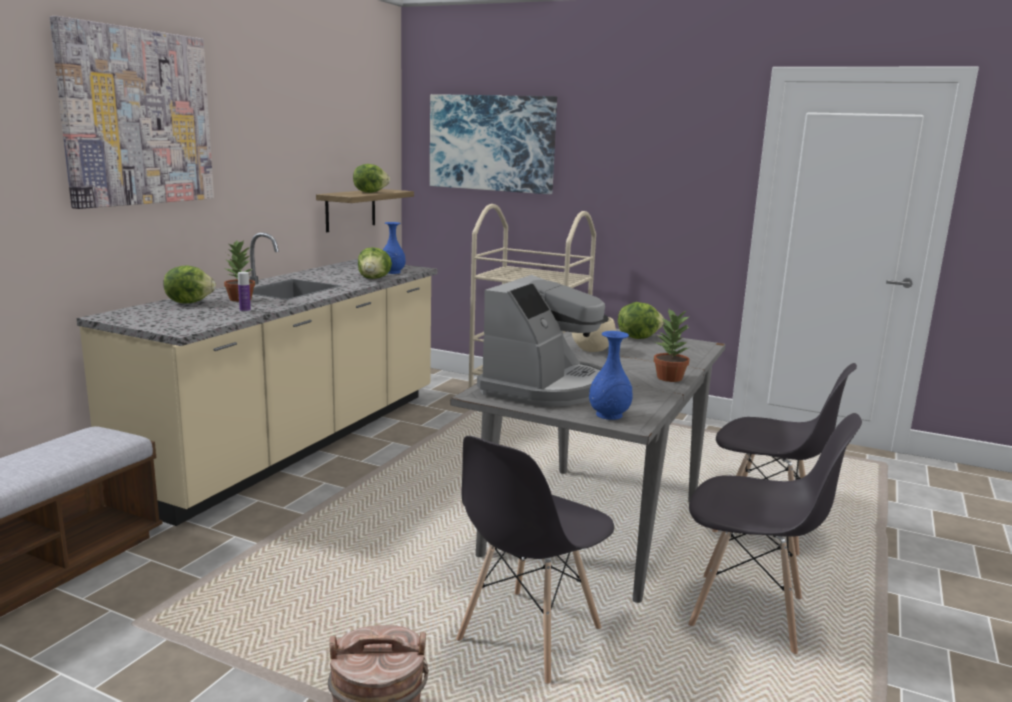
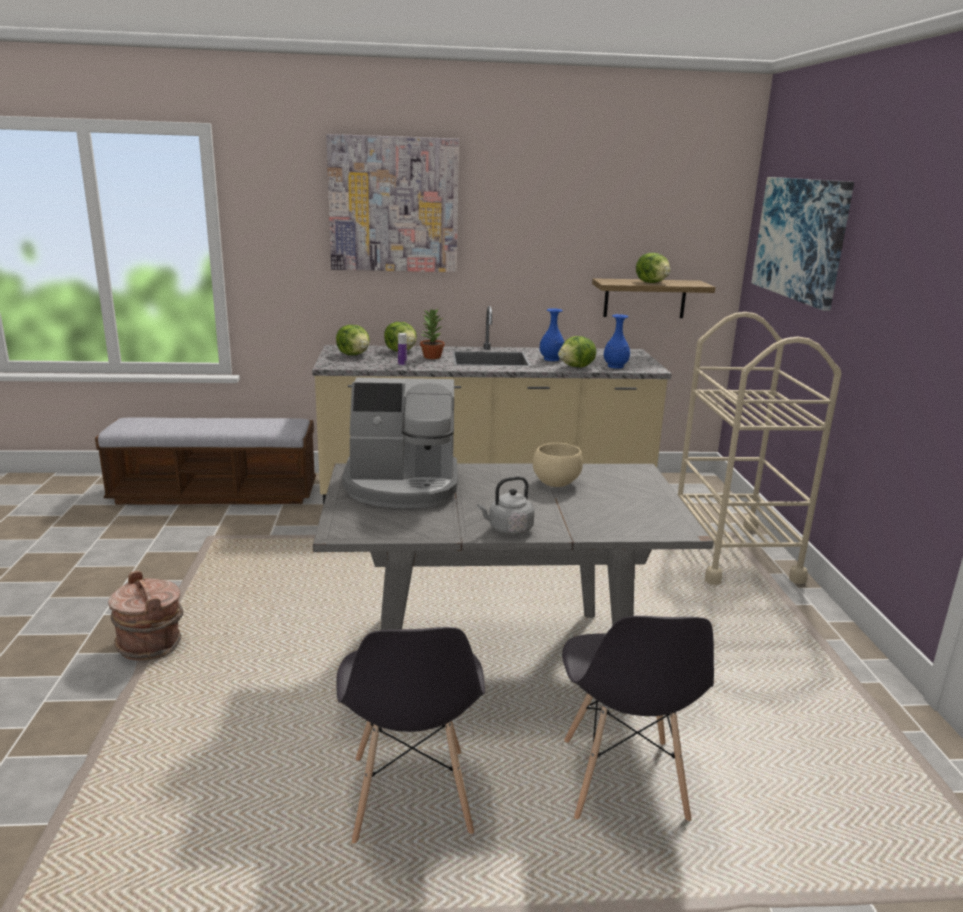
camera: 60 degrees right, 5 degrees up
(528, 636) = (283, 675): grey chair -> none
(609, 415) = (353, 521): blue vase -> blue vase (551, 359)
(637, 337) = (645, 494): lettuce -> lettuce (354, 354)
(669, 378) = (508, 529): potted plant -> grey kettle

